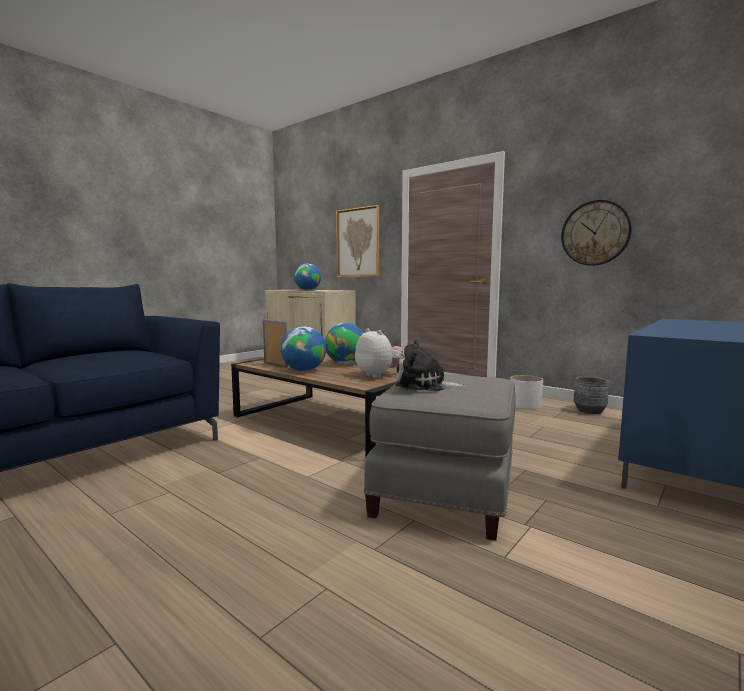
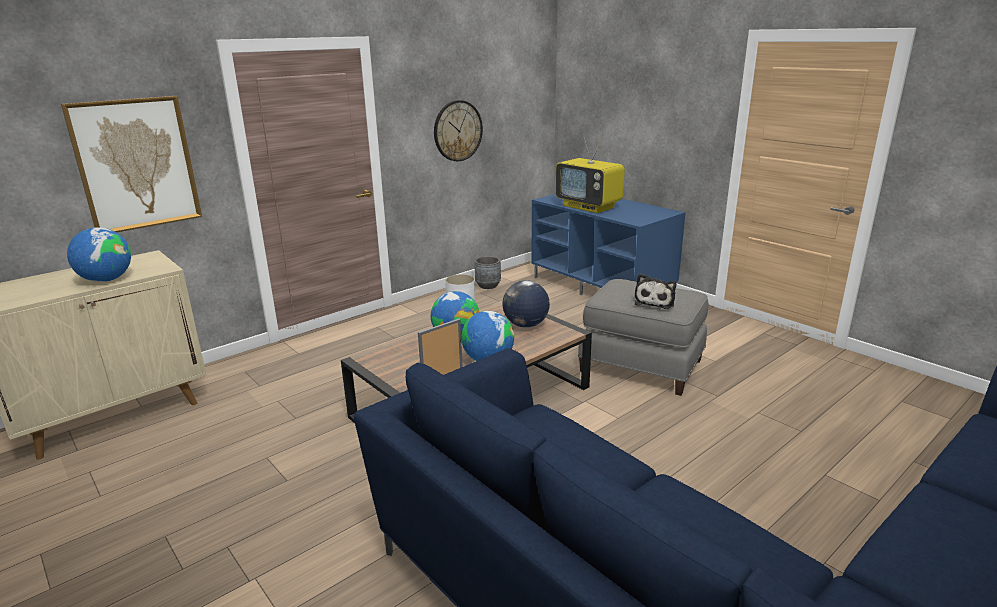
camera: 80 degrees left, 15 degrees up
(378, 375) = (525, 325): plush toy -> globe
(684, 326) = (589, 207): none -> television

